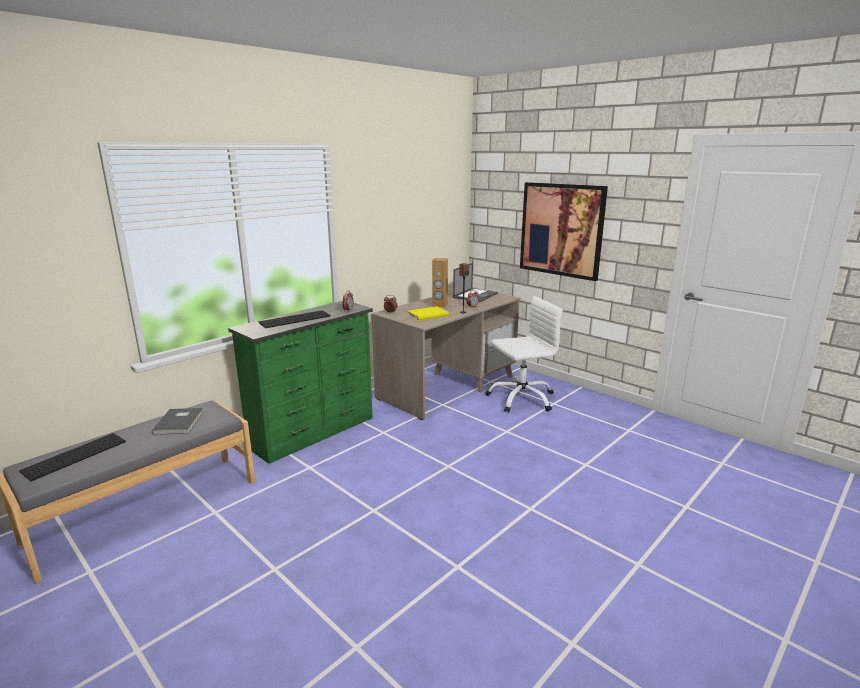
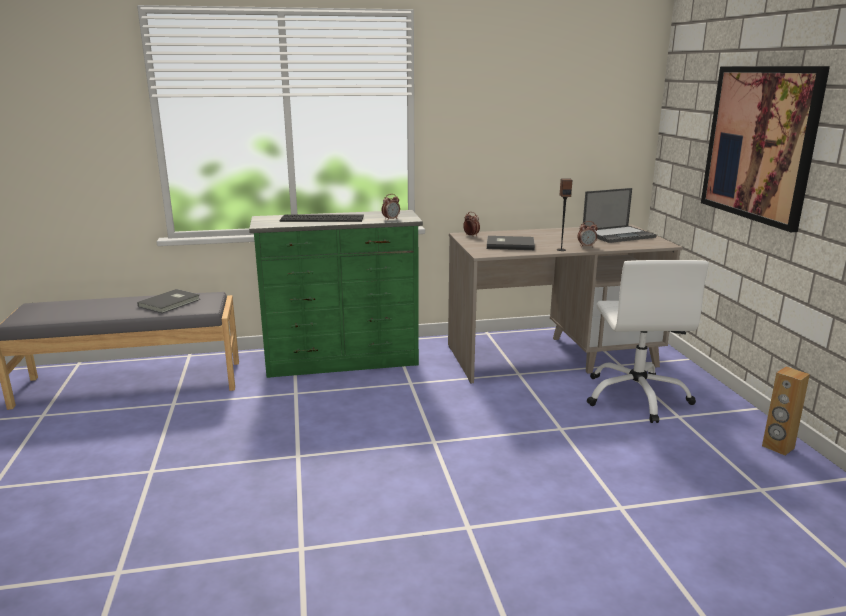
camera: 35 degrees right, 0 degrees up
(75, 455) = (70, 307): keyboard -> none
(427, 314) = (509, 245): yellow book -> grey book
(439, 305) = (546, 238): brown speaker -> brown speaker (777, 447)
(521, 398) = (636, 396): white office chair -> white office chair turned 75 degrees clockwise

